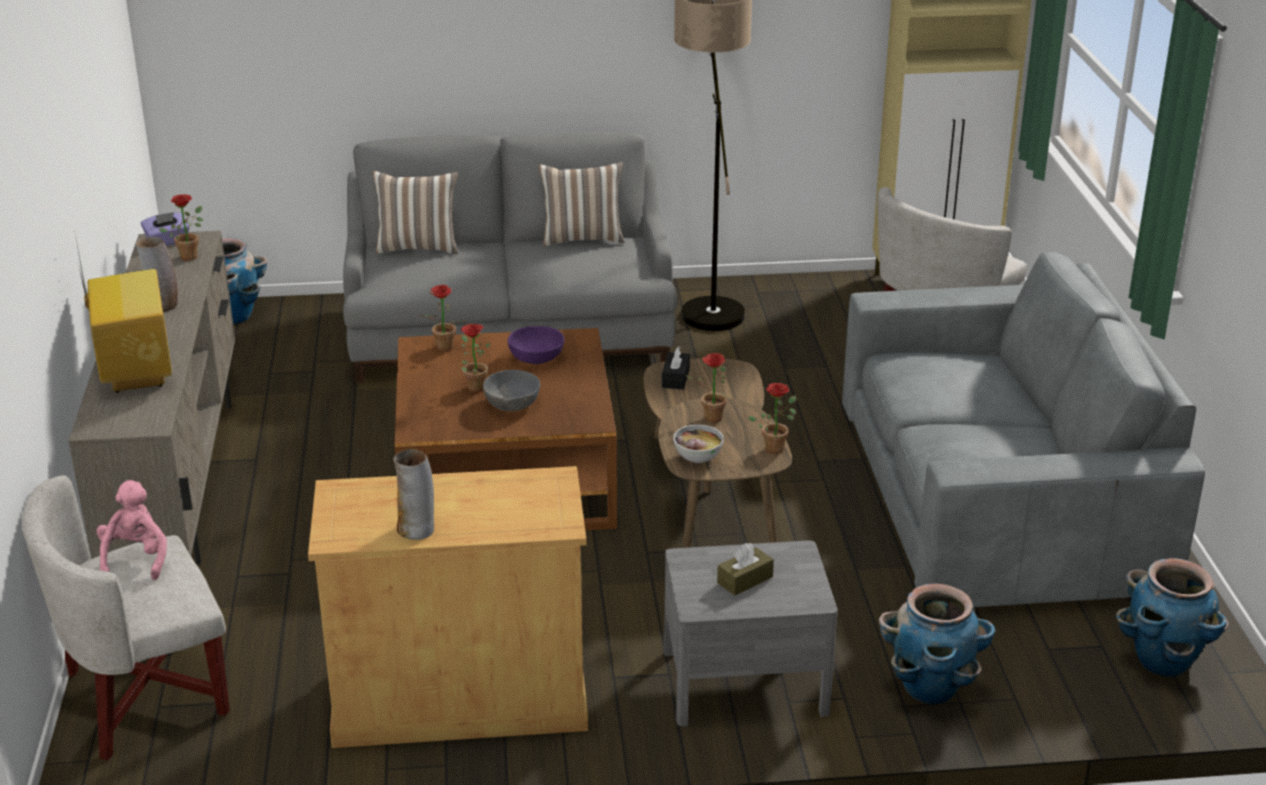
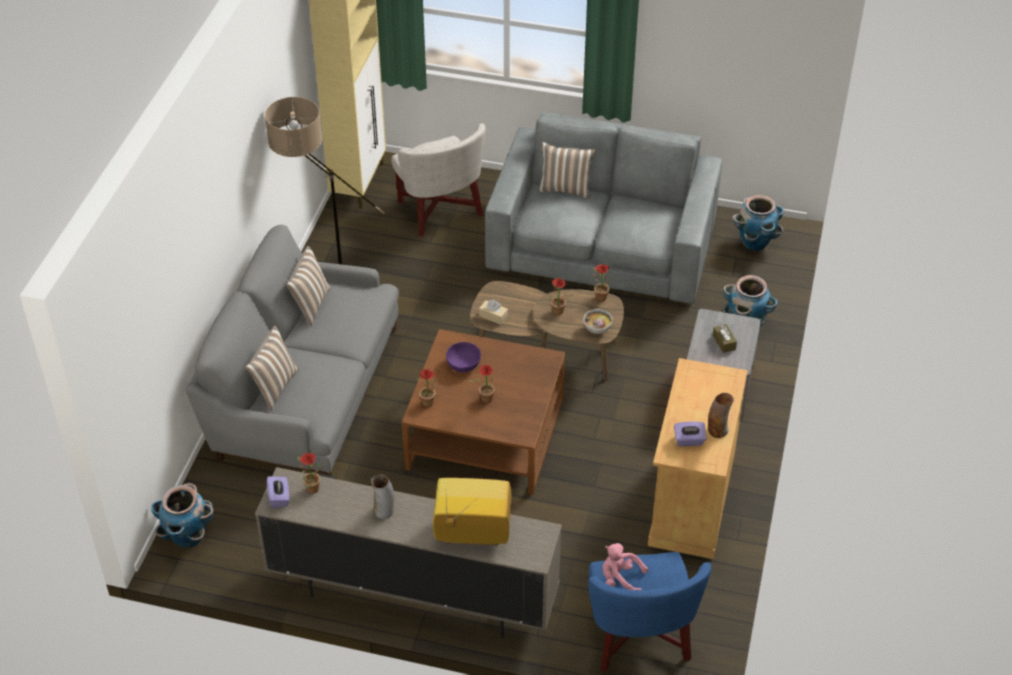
camera: 70 degrees left, 15 degrees up
(144, 696) = (638, 636): white armchair -> blue armchair
(378, 505) = (689, 441): none -> purple tissue box
(512, 404) = (514, 387): grey bowl -> none
(675, 378) = (493, 316): black tissue box -> beige tissue box
(1008, 375) = (566, 189): none -> pillow

